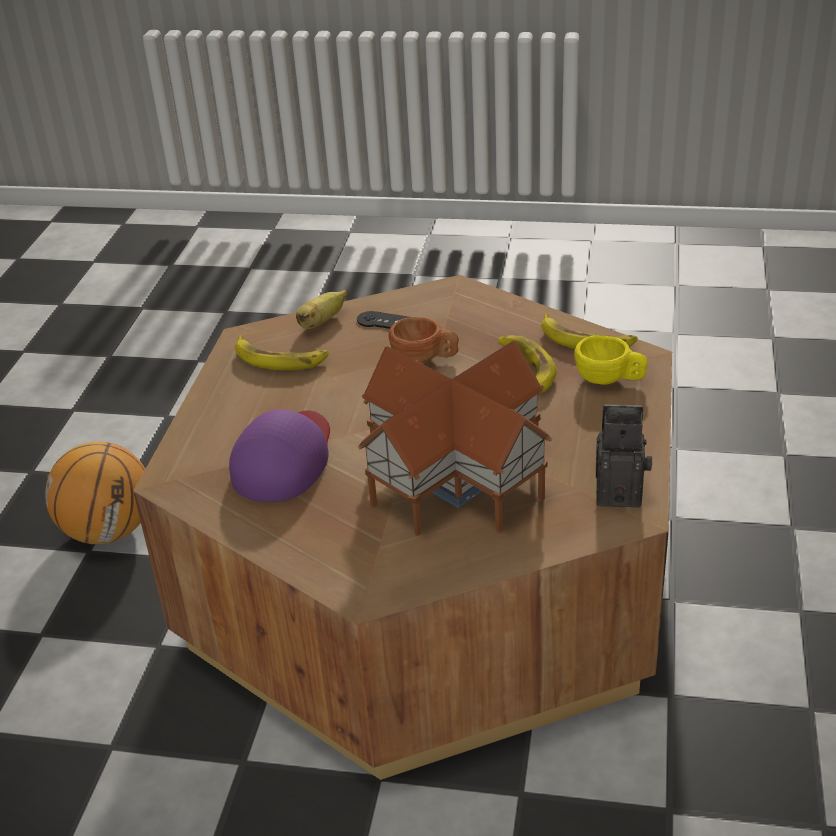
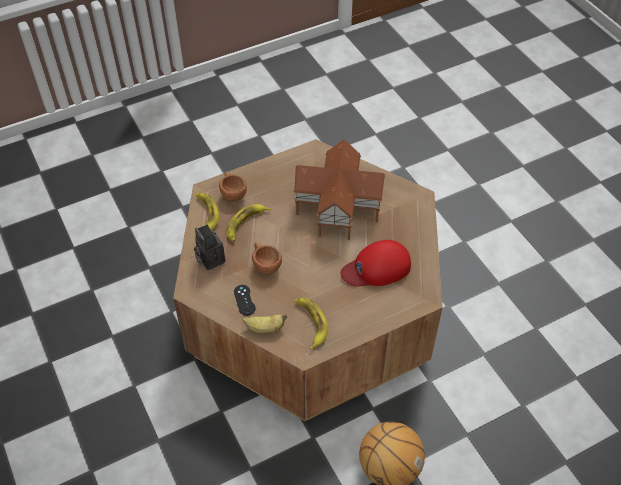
camera: 130 degrees left, 15 degrees up
(285, 459) = (376, 268): purple cap -> red cap
(609, 379) = (232, 193): yellow cup -> brown cup
(621, 491) = (305, 158): camera -> camera (209, 259)

